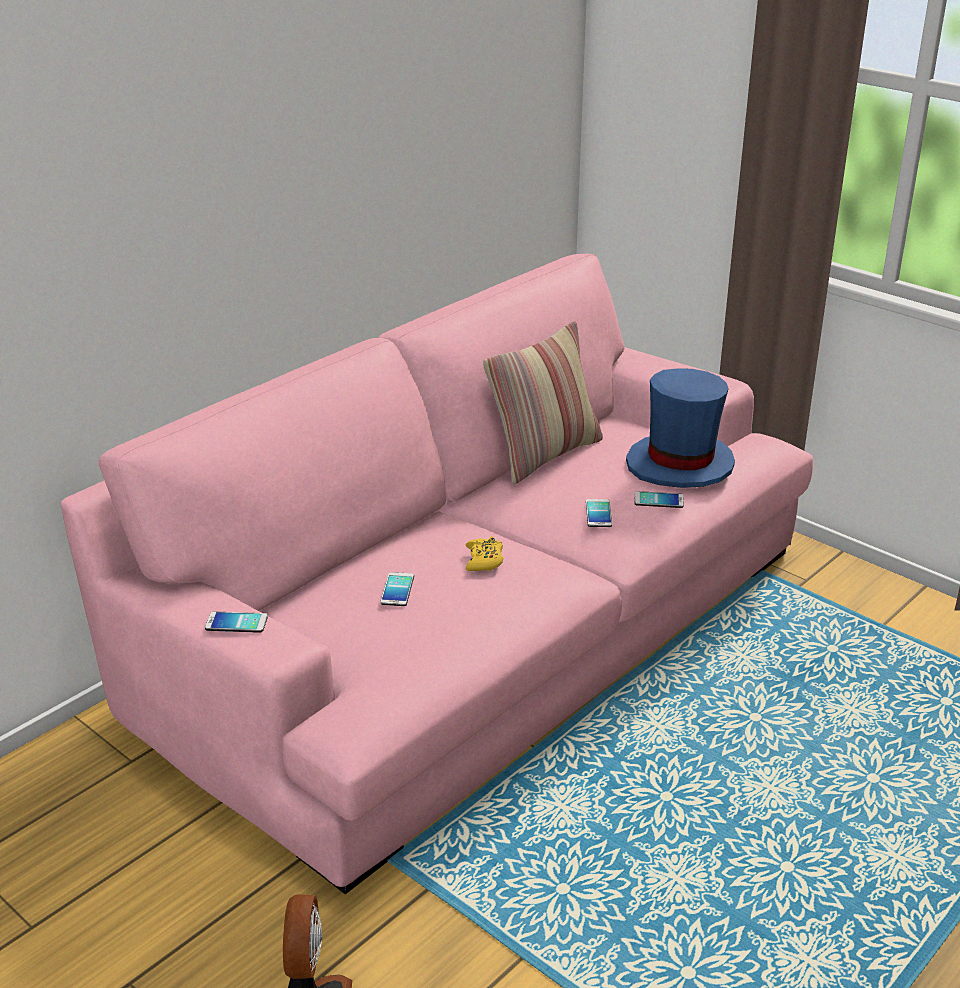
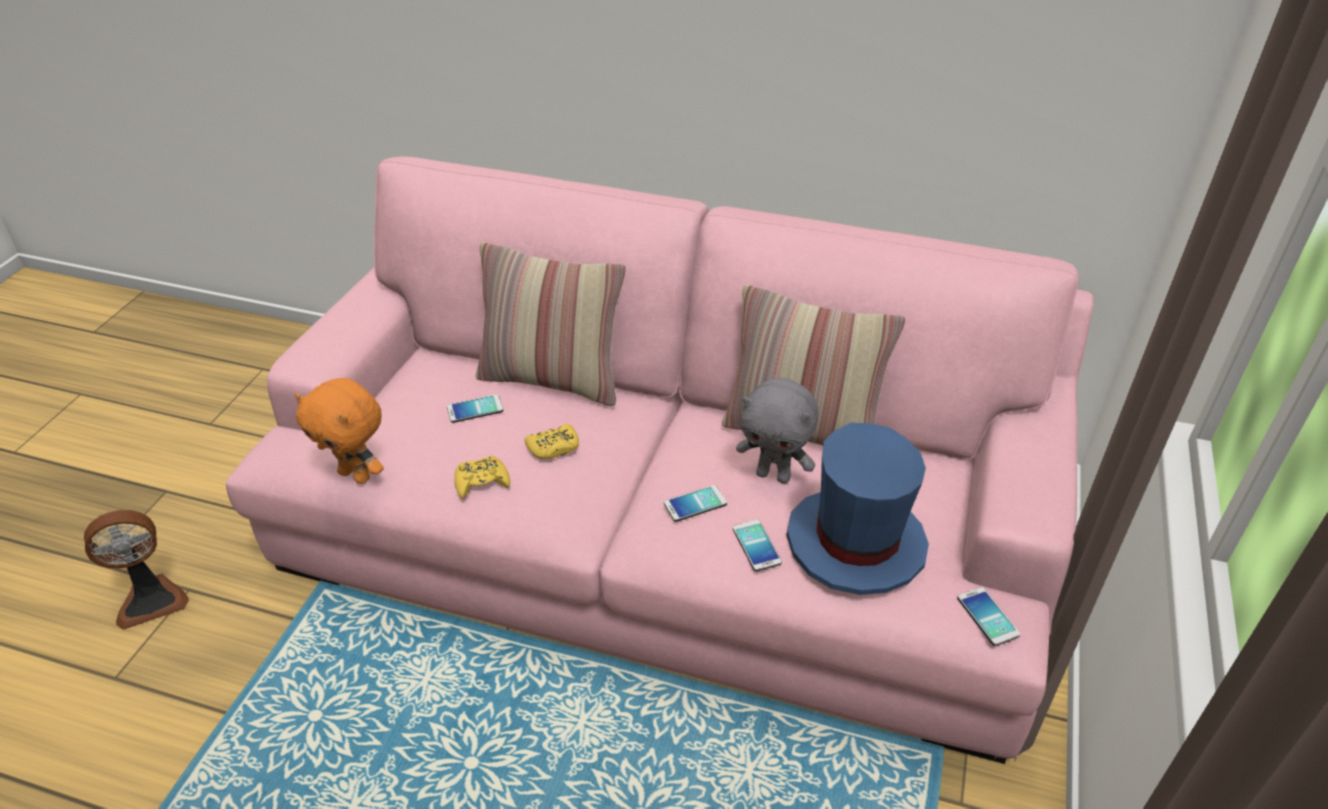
camera: 65 degrees right, 10 degrees up
(236, 623) = (337, 331): phone -> phone (987, 617)
(381, 547) = (552, 379): none -> pillow
(432, 675) = (356, 475): none -> orange plush toy
(500, 603) = (481, 482): none -> yellow game controller
(589, 476) = (774, 475): none -> grey plush toy

